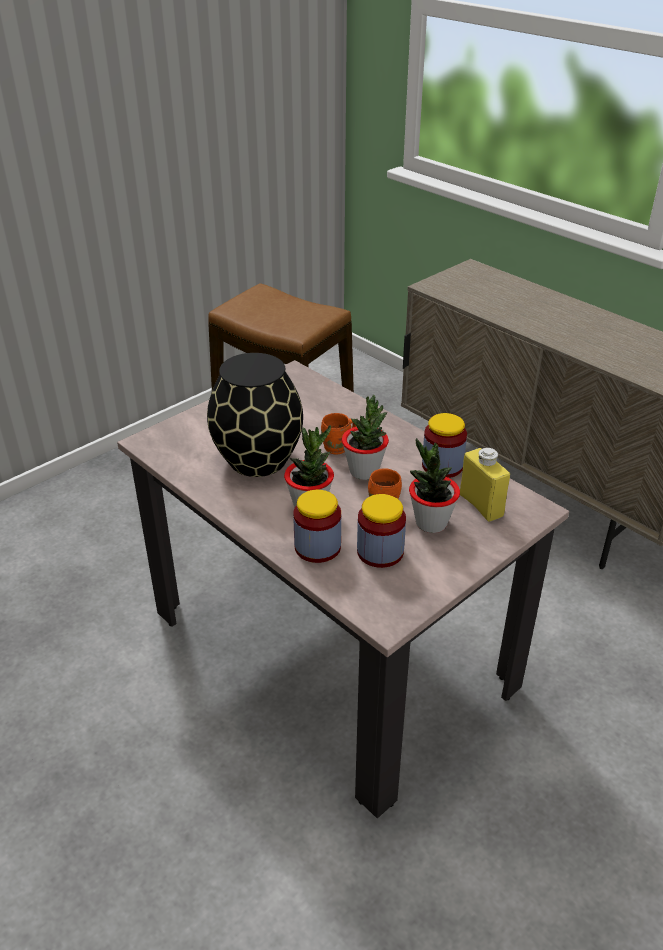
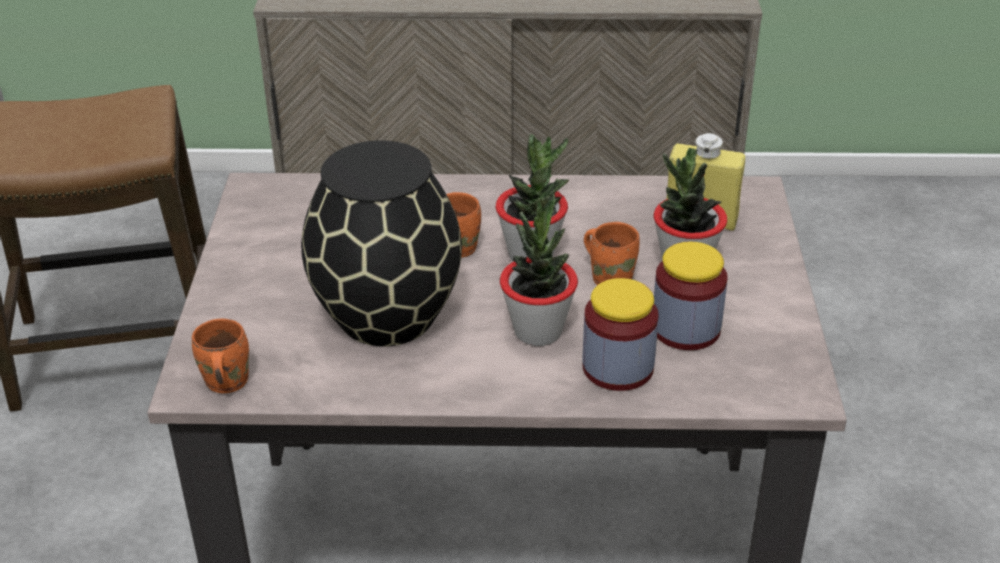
camera: 45 degrees left, 0 degrees up
(157, 447) = (224, 383): none -> orange mug
(442, 466) = (601, 201): jar -> none

